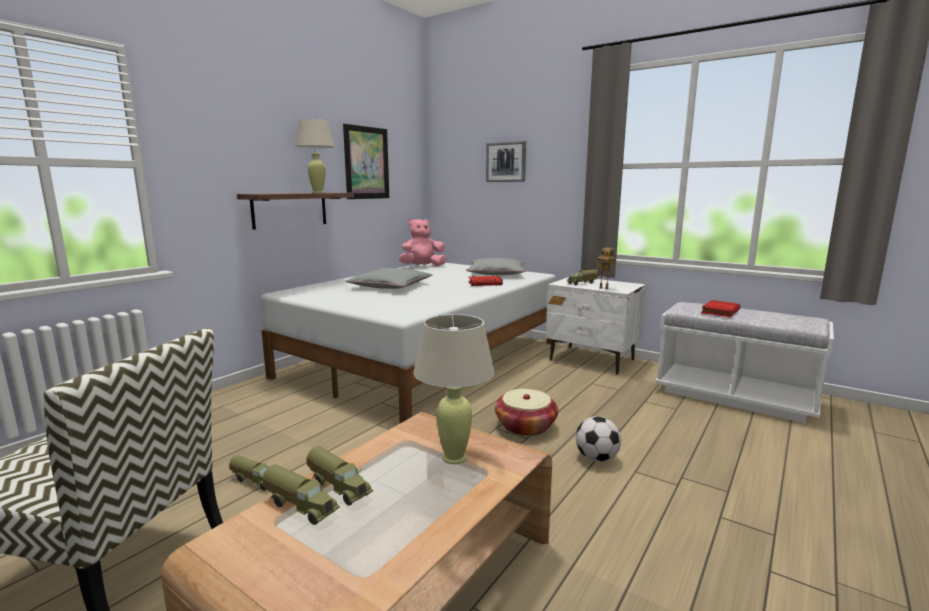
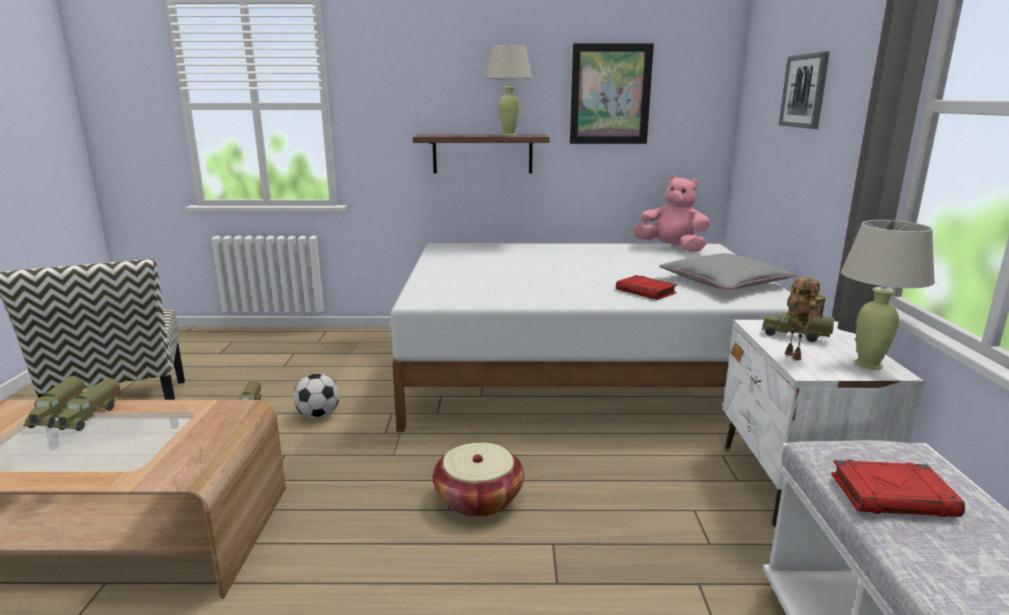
camera: 55 degrees right, 5 degrees up
(390, 286) = (541, 264): grey pillow -> none
(454, 457) = (161, 445): beige table lamp -> beige table lamp (868, 364)
(596, 458) = (444, 583): football -> football (318, 415)

